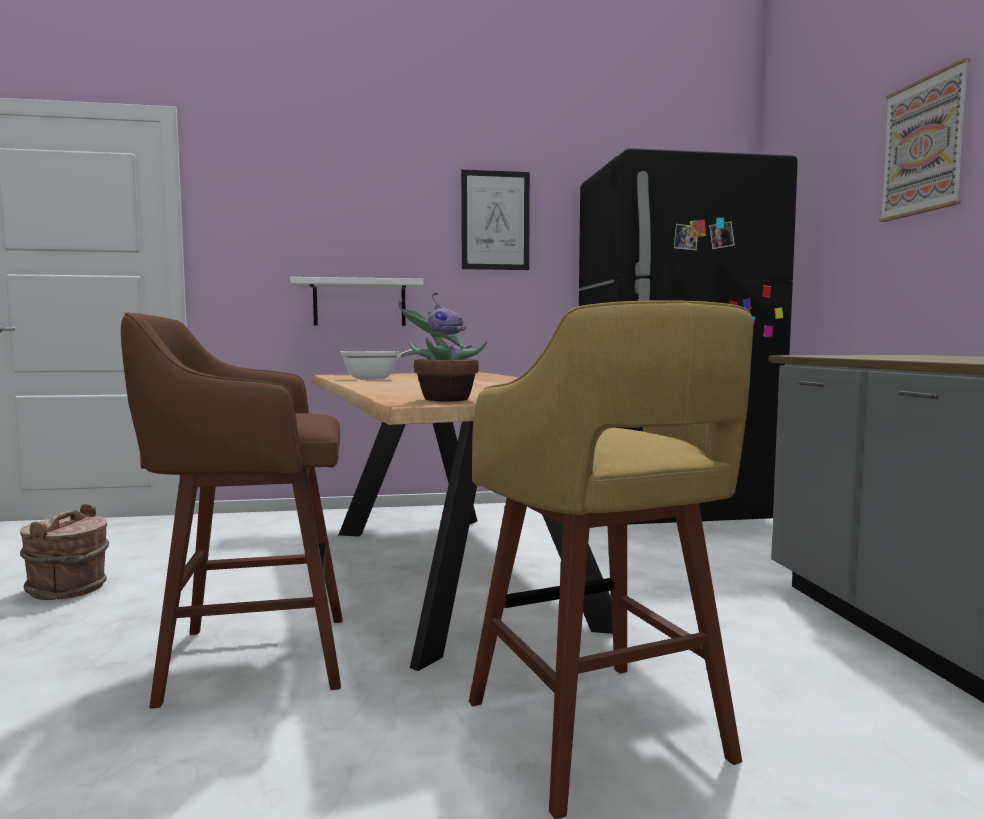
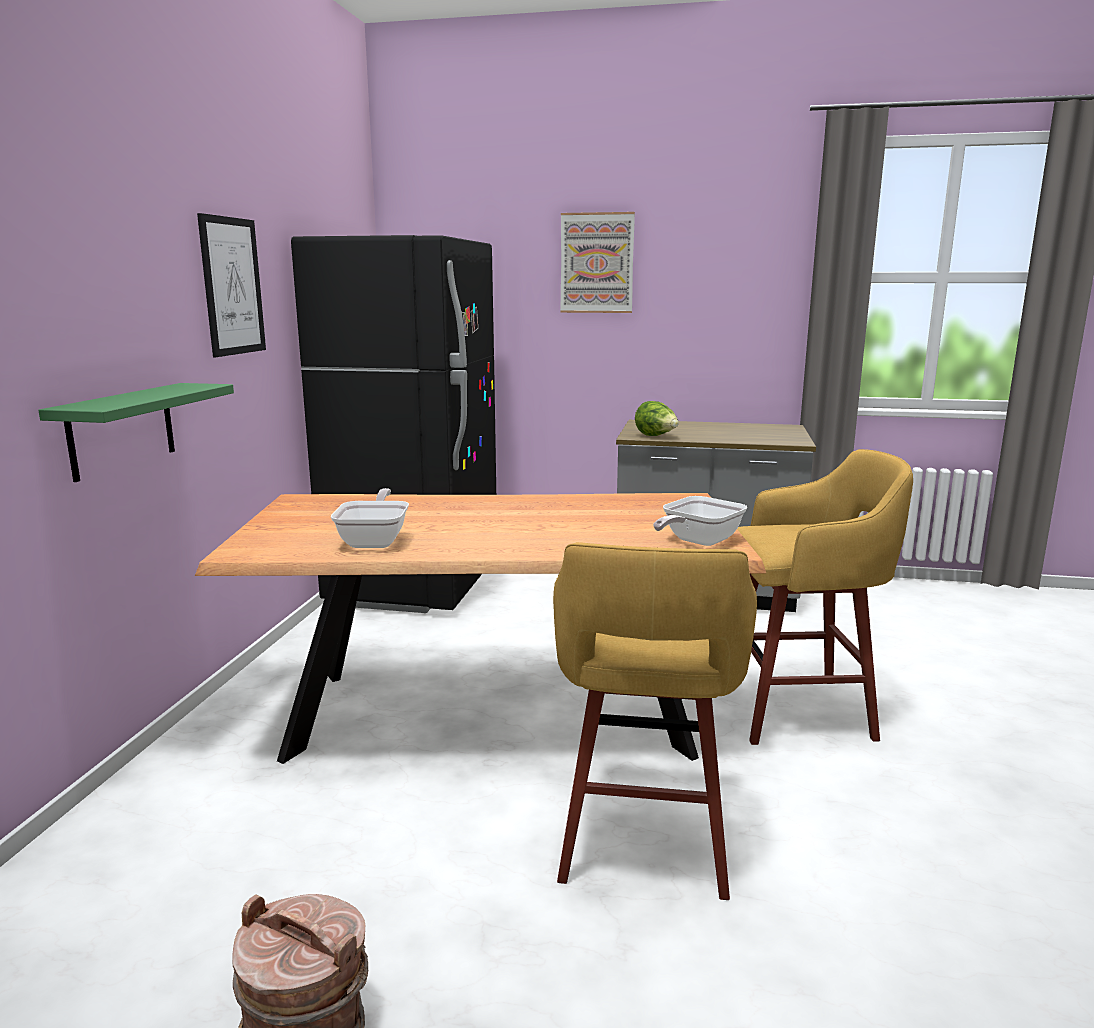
camera: 70 degrees left, 10 degrees up
(250, 658) = (643, 841): brown stool -> yellow stool
(359, 303) = (122, 430): white shelf -> green shelf
(443, 399) = (697, 542): potted plant -> frying pan
(823, 355) = (656, 436): none -> lettuce

